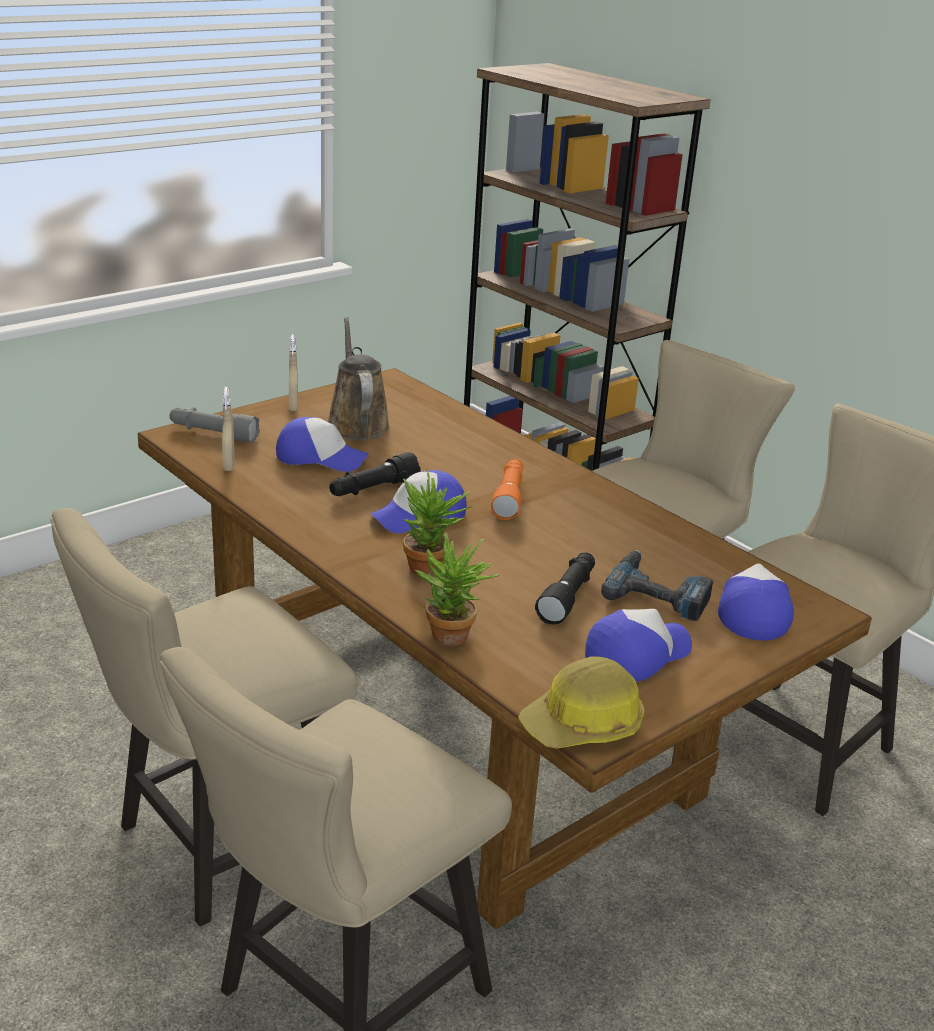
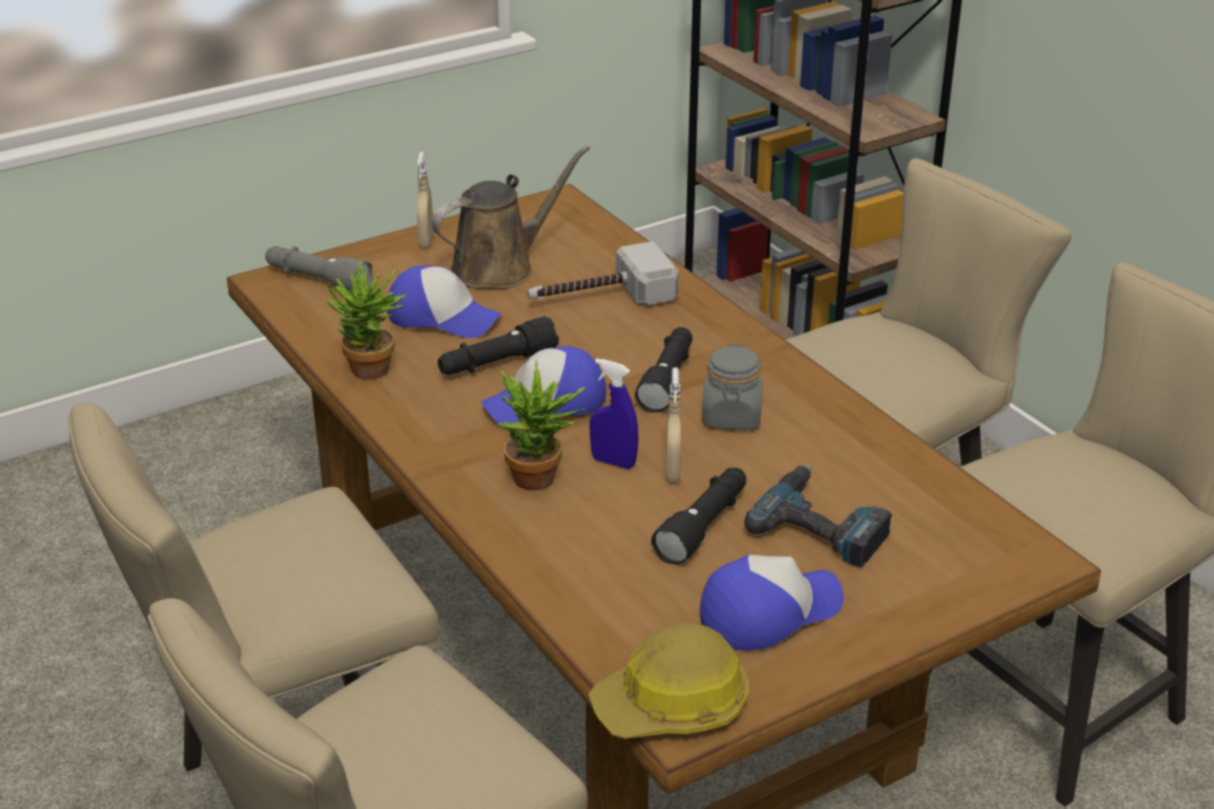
camera: 10 degrees right, 5 degrees up
(229, 466) = (326, 327): beige spray bottle -> beige spray bottle (672, 472)
(356, 424) = (500, 268): brown watering can -> brown watering can turned 60 degrees clockwise
(439, 443) = (599, 298): none -> hammer
(452, 640) = (541, 581): potted plant -> potted plant (370, 374)
(484, 554) = (613, 462): none -> blue spray bottle
(509, 497) = (668, 380): orange flashlight -> black flashlight
(565, 521) = (731, 417): none -> grey jar
(751, 610) = (939, 555): cap -> none

